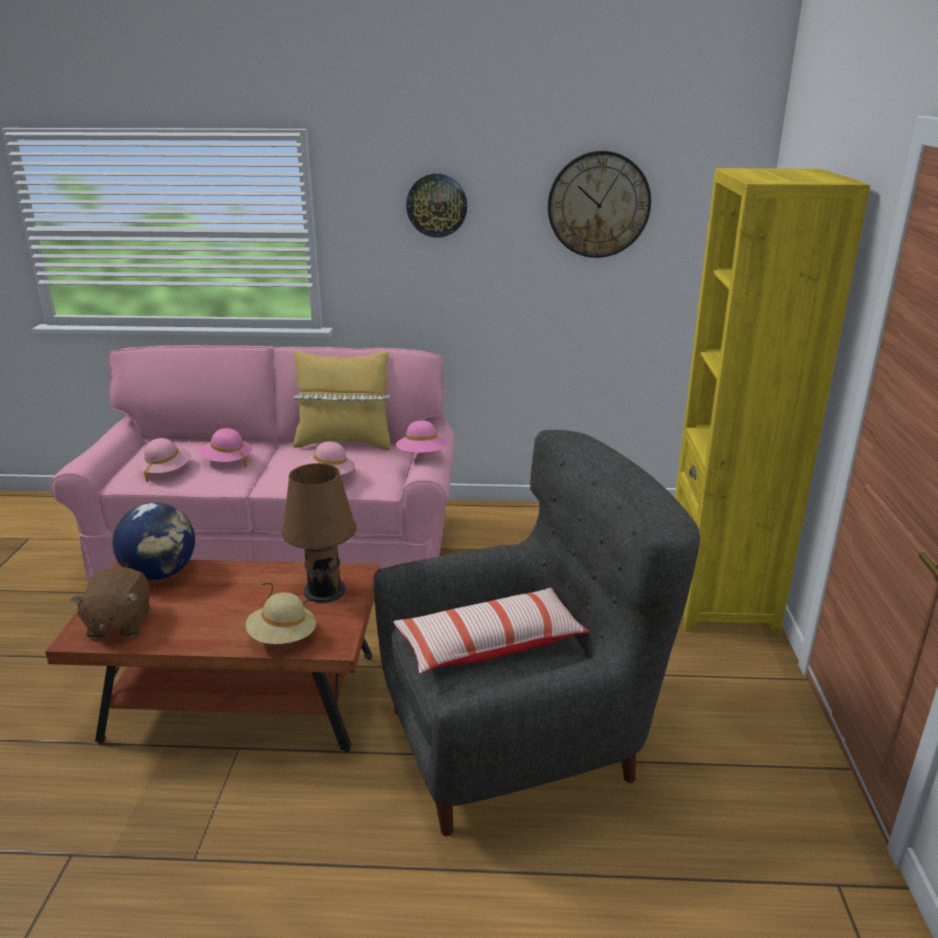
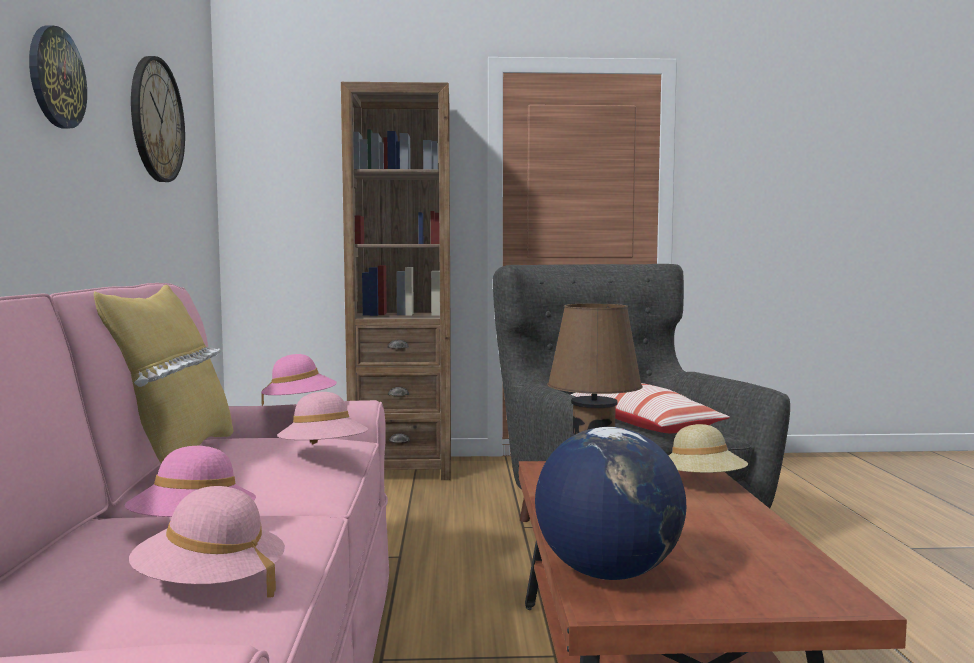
camera: 95 degrees left, 20 degrees down
(119, 624) = (773, 575): brown plush toy -> none
(720, 600) = (402, 468): yellow bookcase -> brown bookcase

